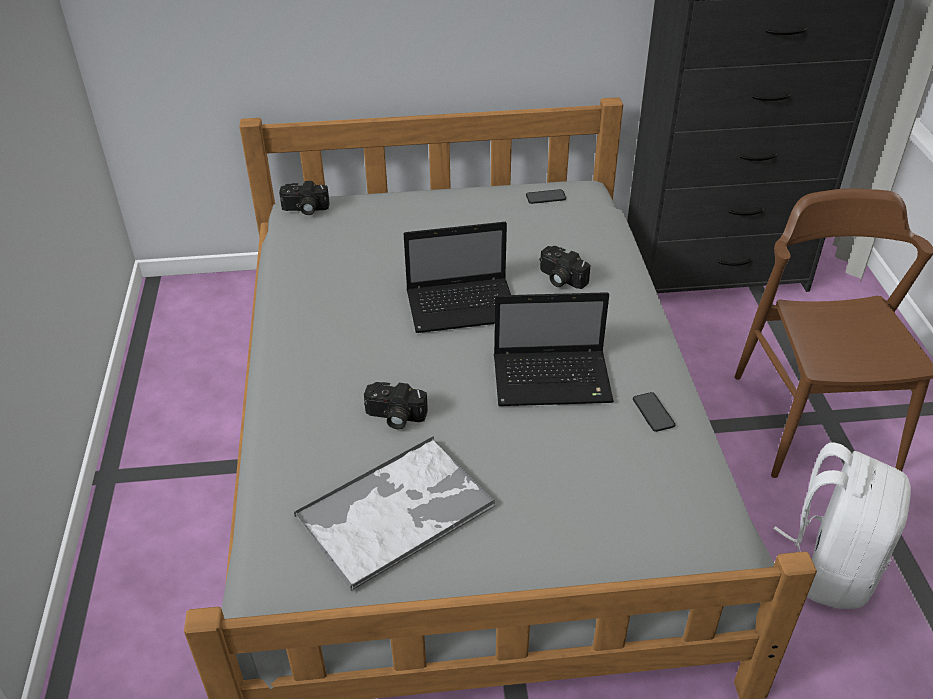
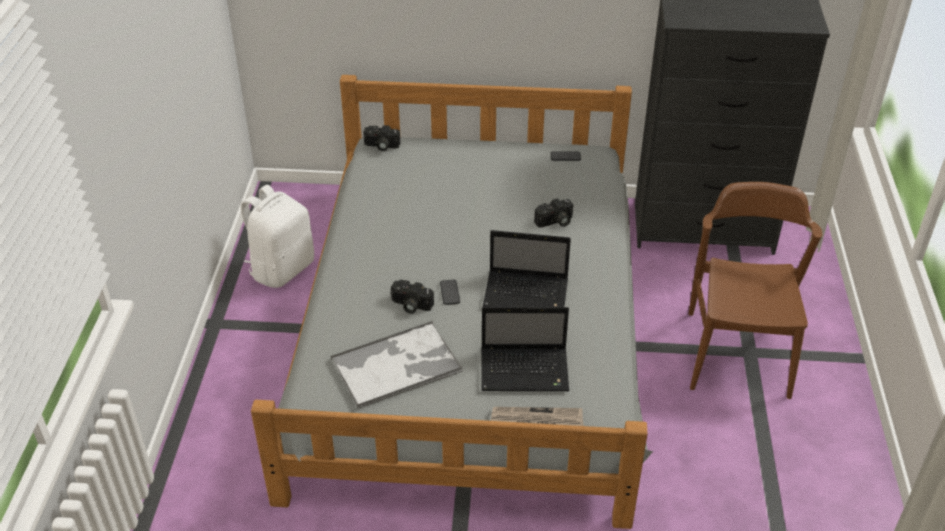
camera: 10 degrees right, 0 degrees up
(464, 306) = (479, 234): laptop -> laptop (526, 370)
(560, 279) = (555, 222): camera -> camera turned 75 degrees counterclockwise
(626, 570) = (536, 422): none -> newspaper
(653, 412) = (590, 326): phone -> phone (449, 293)
(827, 567) = (707, 455): white backpack -> white backpack (282, 269)

